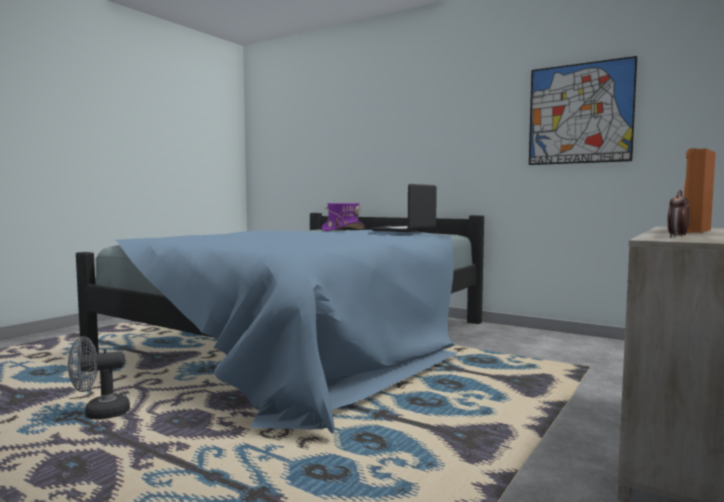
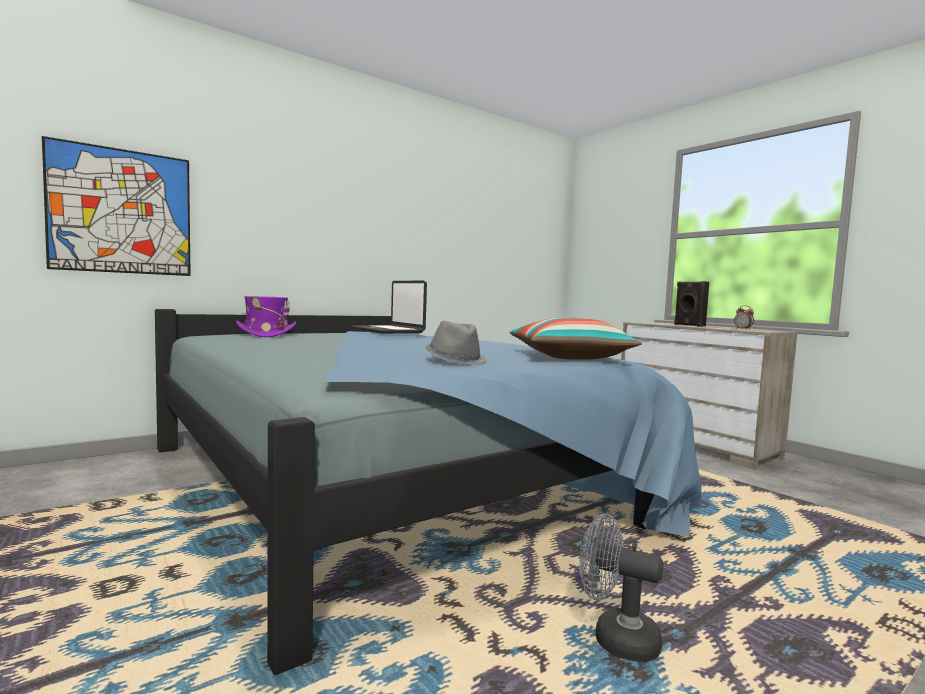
camera: 70 degrees left, 0 degrees up
(99, 413) = (615, 638): grey fan -> grey fan turned 120 degrees clockwise
(209, 240) = (455, 361): none -> grey hat
(278, 246) = (569, 357): none -> pillow
(580, 113) = (472, 228): picture -> picture (121, 211)
(695, 231) = (688, 325): orange speaker -> black speaker

